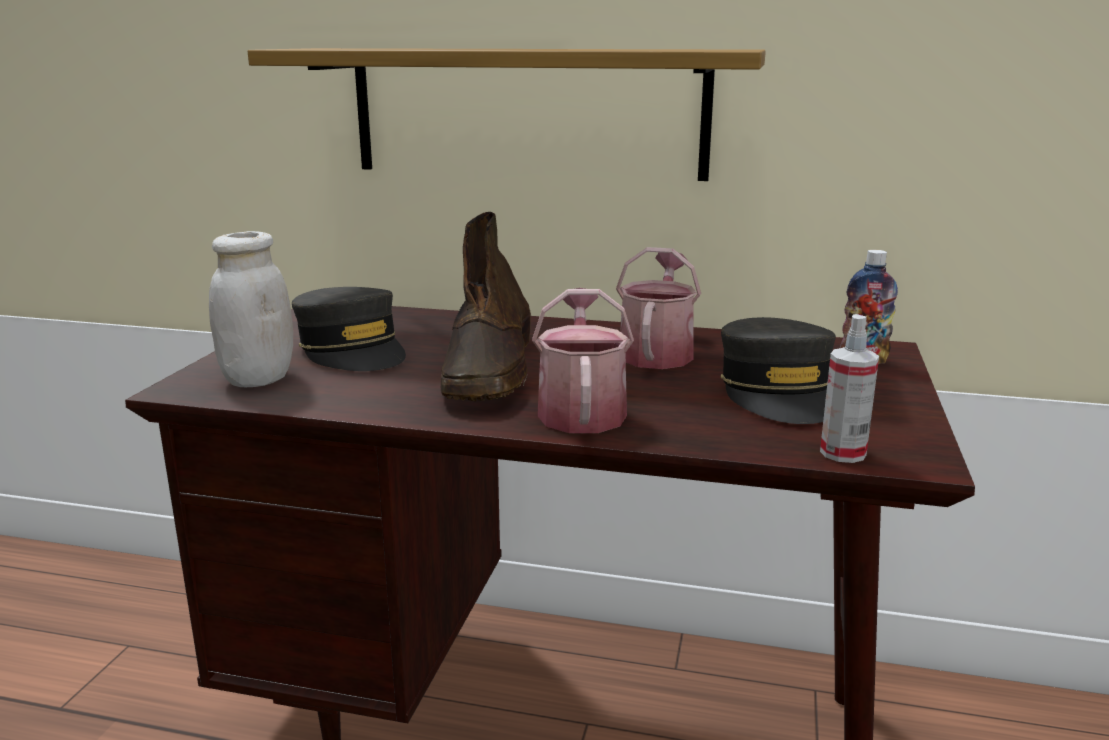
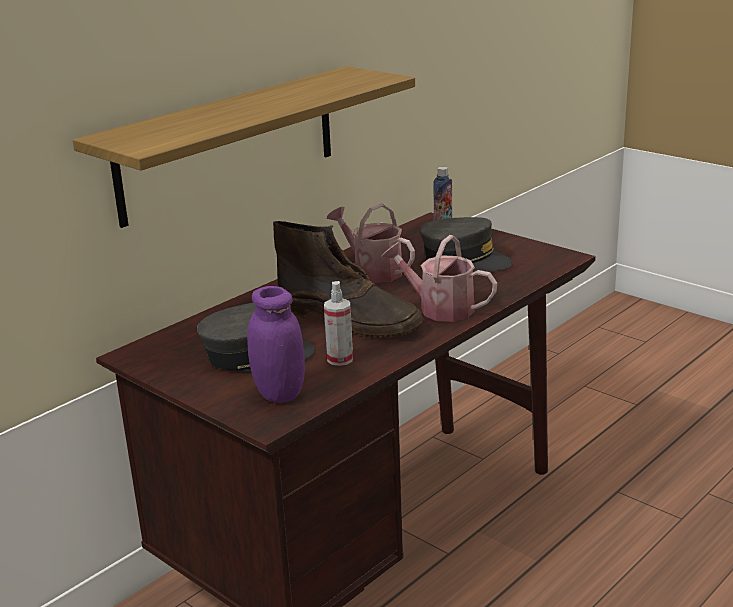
camera: 60 degrees left, 5 degrees up
(258, 379) = (279, 393): white jar -> purple jar
(843, 453) = (546, 268): spray bottle -> spray bottle (340, 359)

